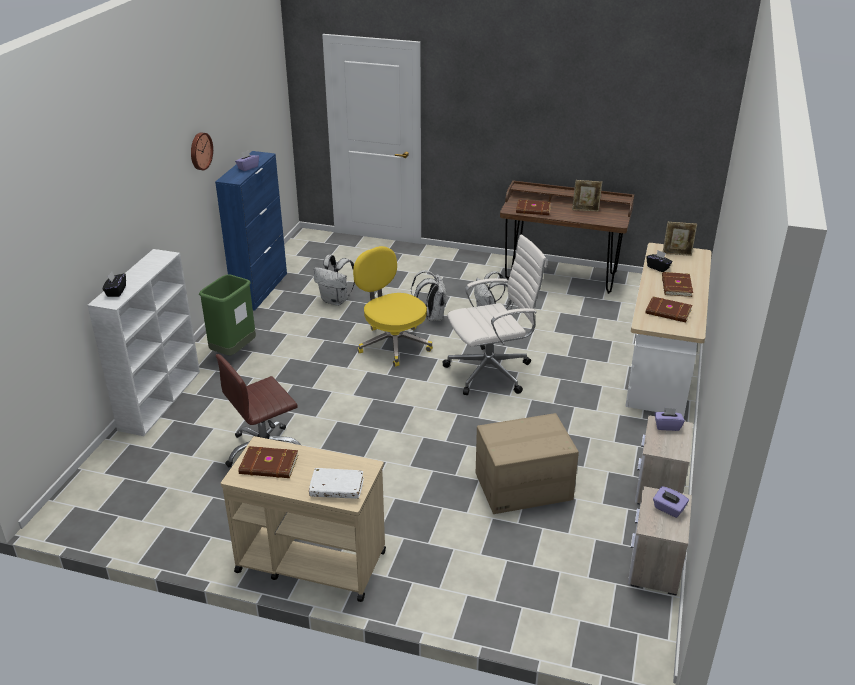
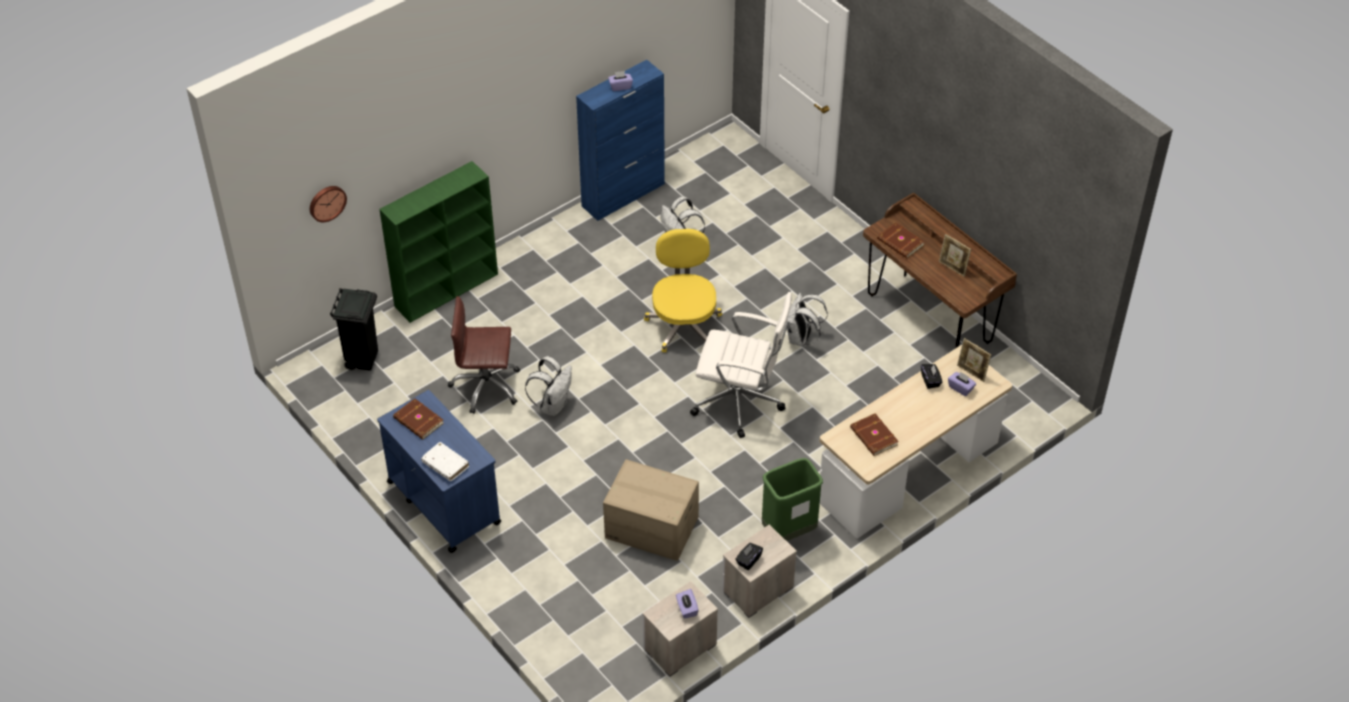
camera: 35 degrees right, 15 degrees up
(116, 291) = (408, 203): black tissue box -> black tissue box (748, 560)
(117, 483) = (362, 359): none -> black trash can
(160, 399) = (447, 289): white bookcase -> green bookcase
(200, 151) = (561, 69): wall clock -> wall clock (326, 202)
(233, 351) = (542, 264): green trash can -> green trash can (789, 531)
(310, 561) = (443, 502): beige cart -> blue cart
(431, 317) = (749, 308): white backpack -> white backpack (553, 405)
(667, 426) = (771, 542): purple tissue box -> purple tissue box (961, 388)
(675, 286) = (918, 411): brown book -> none

